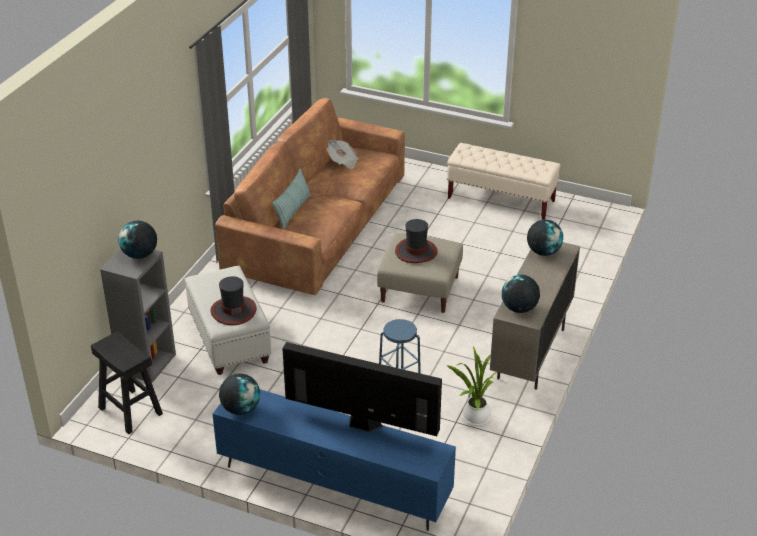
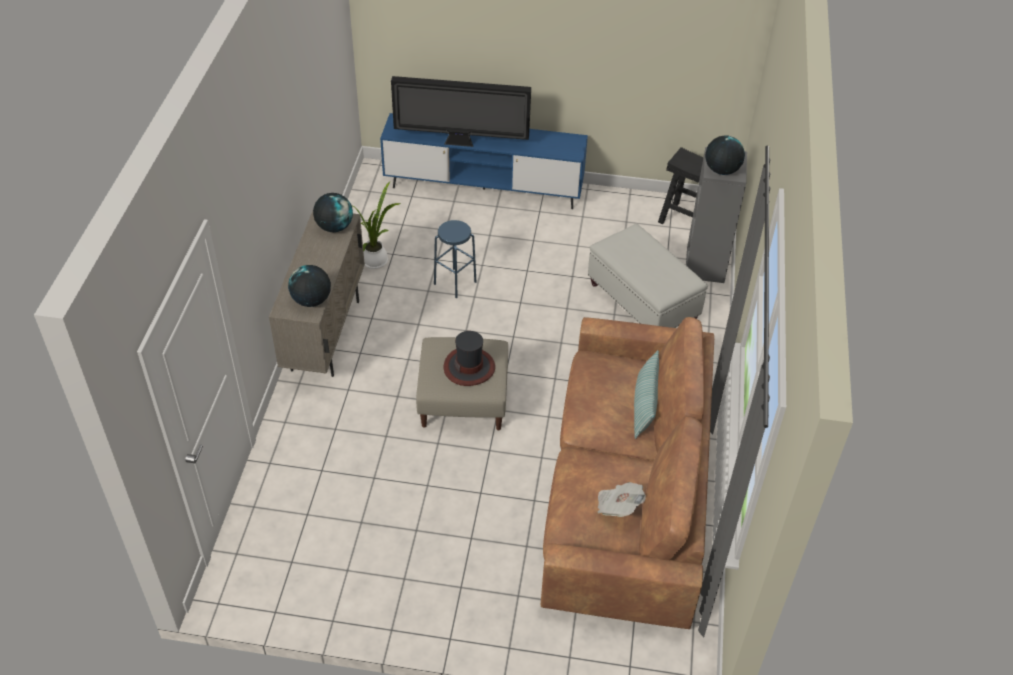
camera: 165 degrees right, 10 degrees up
(233, 311) = (632, 250): hat -> none
(241, 408) = (566, 141): globe -> none
(501, 200) = (383, 587): beige bench -> none

